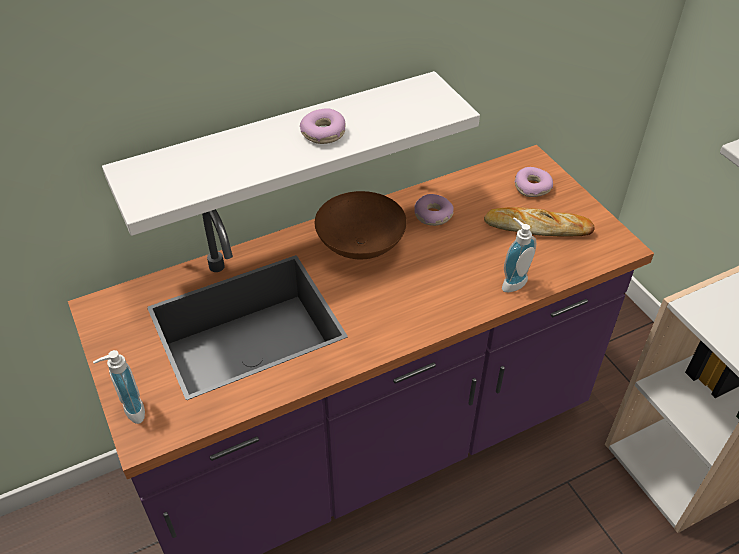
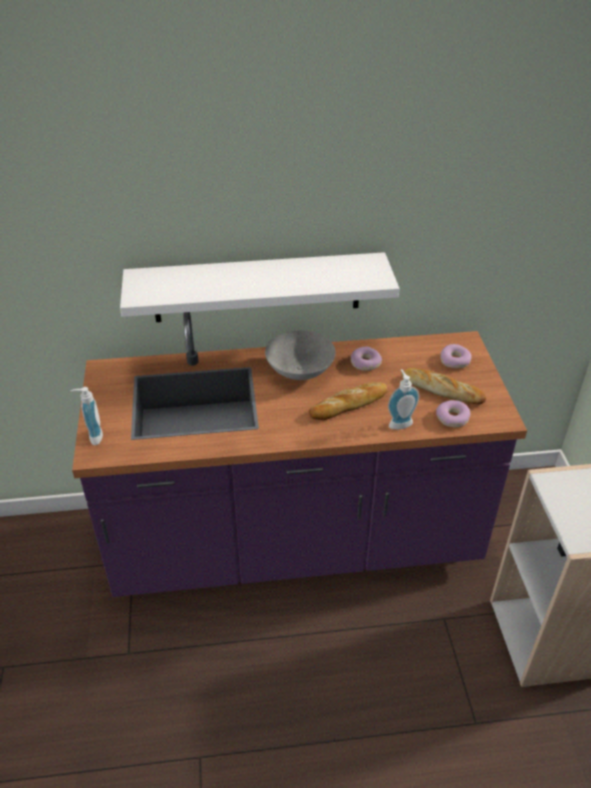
camera: 20 degrees right, 5 degrees down
(323, 133) = (278, 278): donut -> donut (452, 418)
(362, 246) = (301, 372): brown bowl -> grey bowl
(442, 274) = (349, 404): none -> bread

